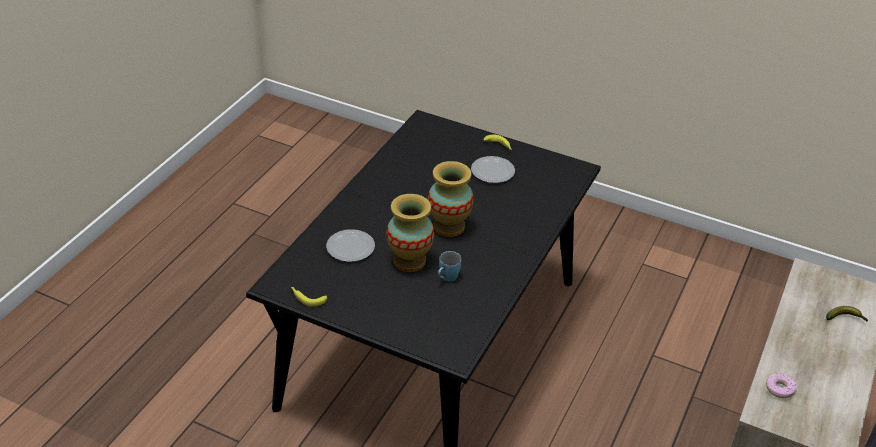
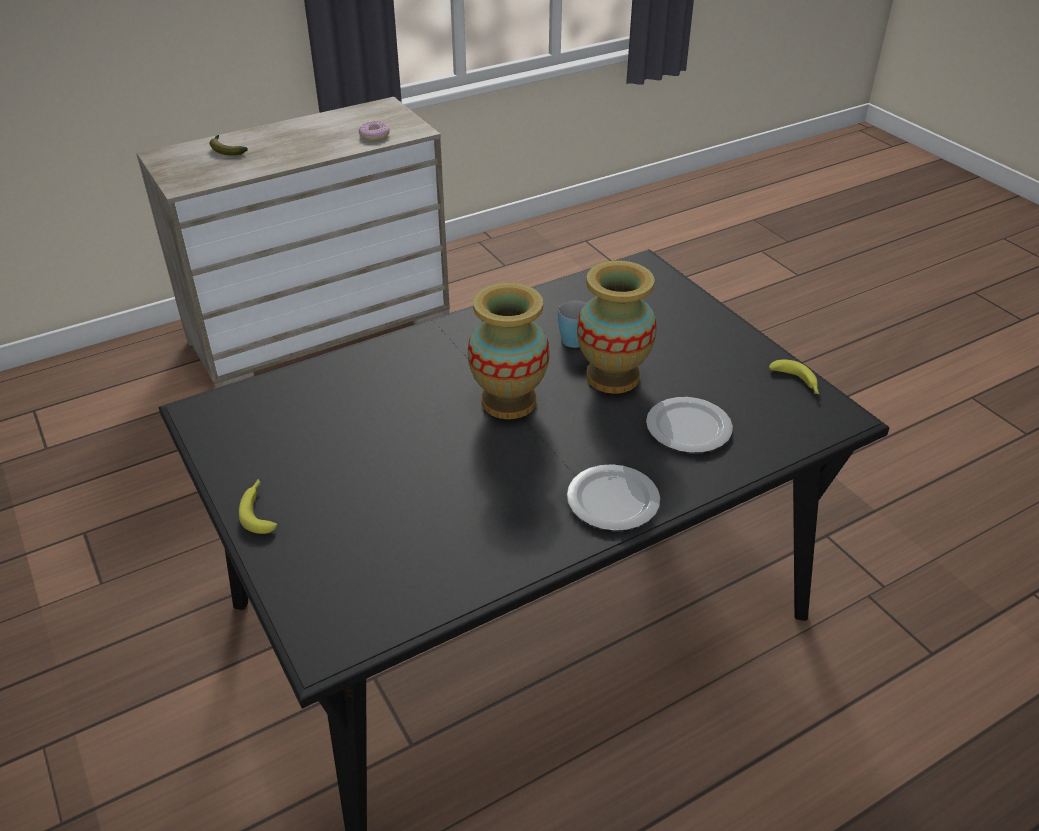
camera: 145 degrees left, 0 degrees up
(493, 171) = (335, 463): plate -> plate (611, 500)

